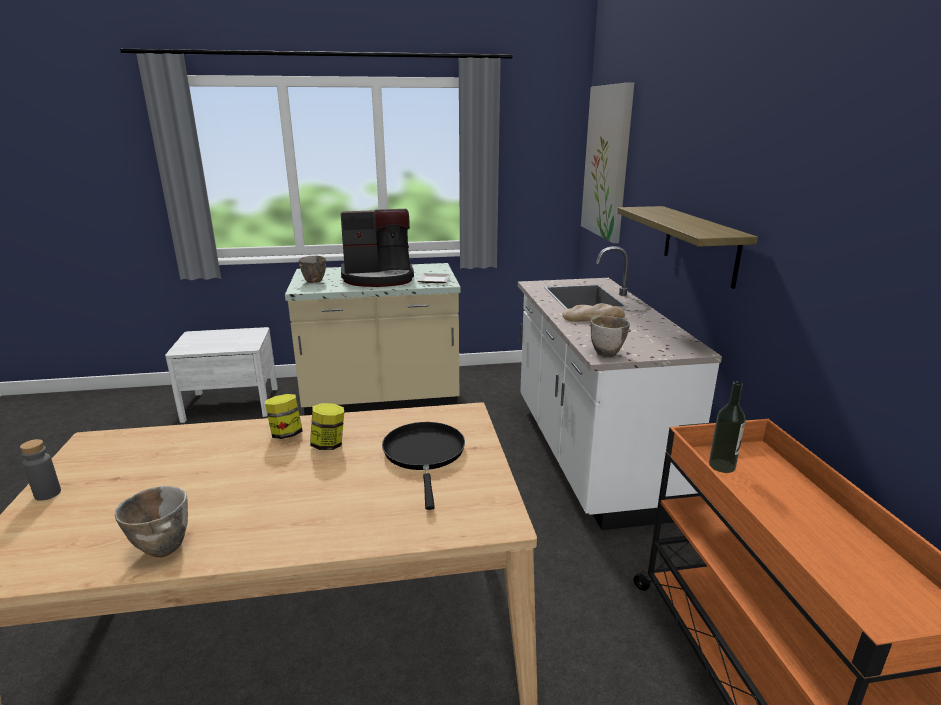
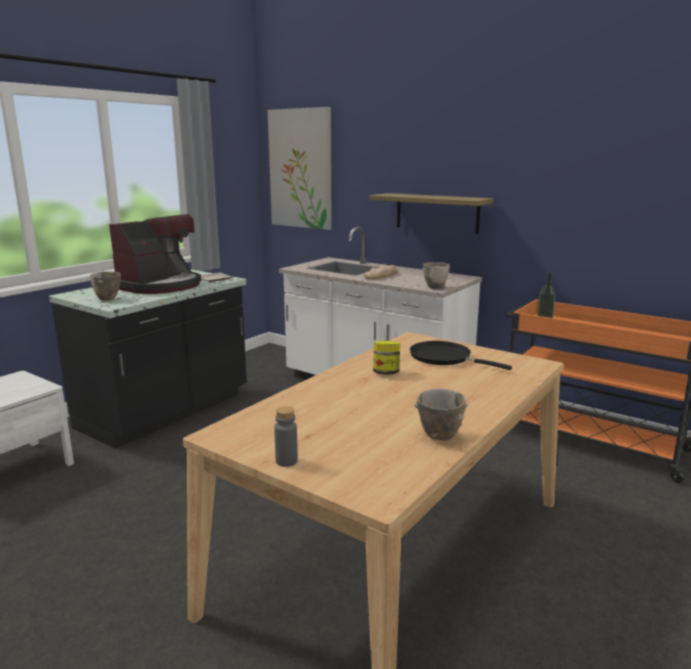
camera: 45 degrees left, 5 degrees down
(286, 434) = (346, 379): jar -> none
(381, 398) = (165, 412): beige counter -> black counter

